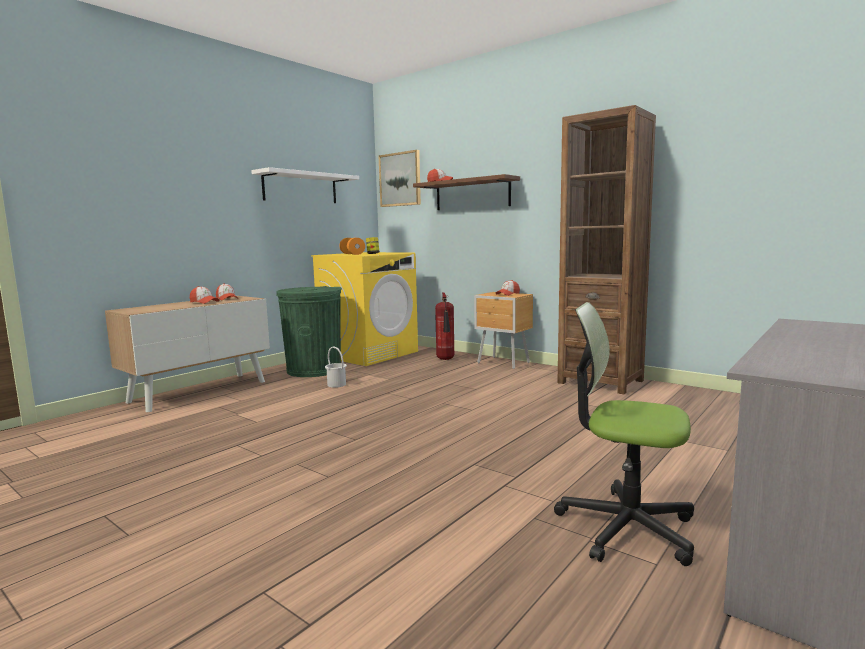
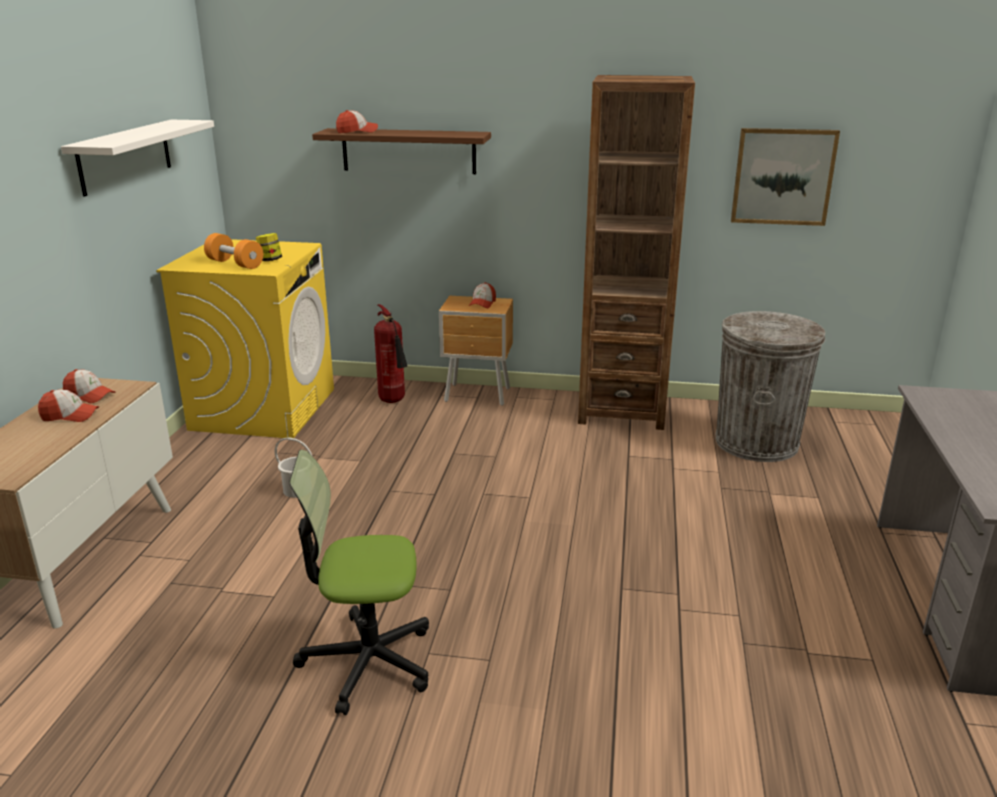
camera: 30 degrees left, 15 degrees up
(314, 370) = (220, 465): green trash can -> none
(400, 179) = (264, 112): picture -> picture (783, 176)
(625, 527) = (820, 626): office chair -> office chair (367, 661)
(703, 411) = (757, 442): none -> grey trash can

